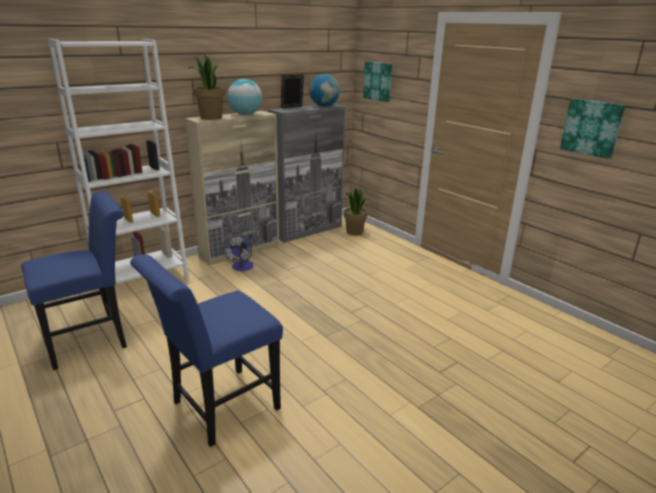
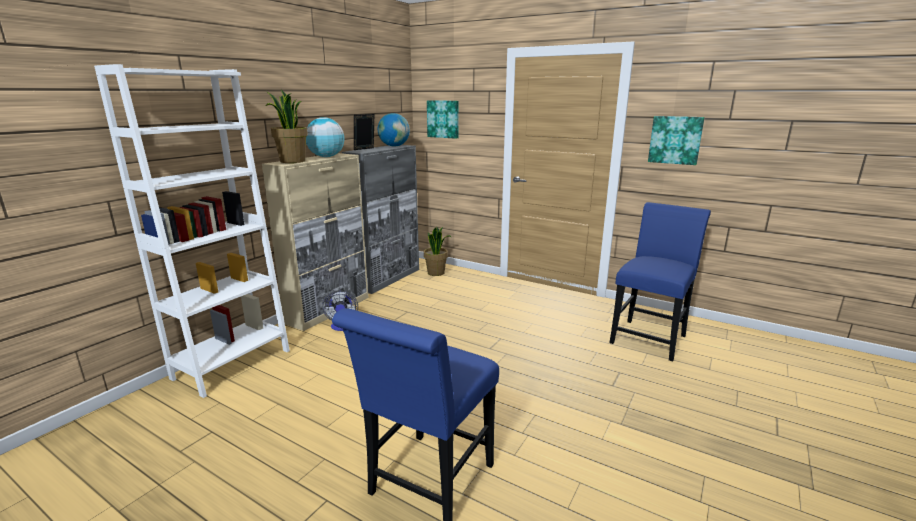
camera: 20 degrees left, 5 degrees down
(92, 339) = (208, 447): blue chair -> blue chair (650, 337)

